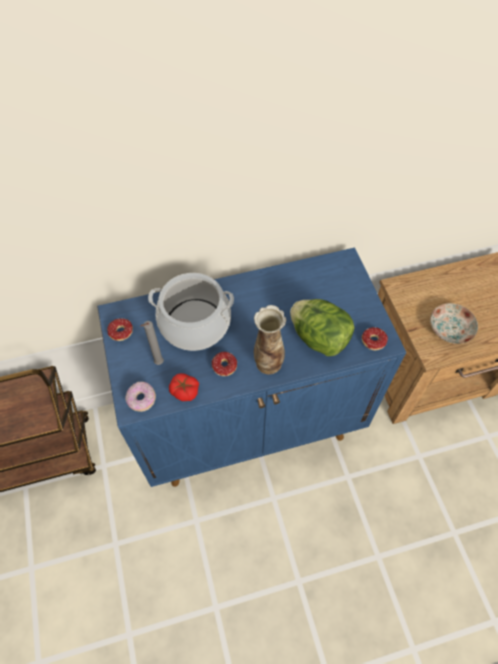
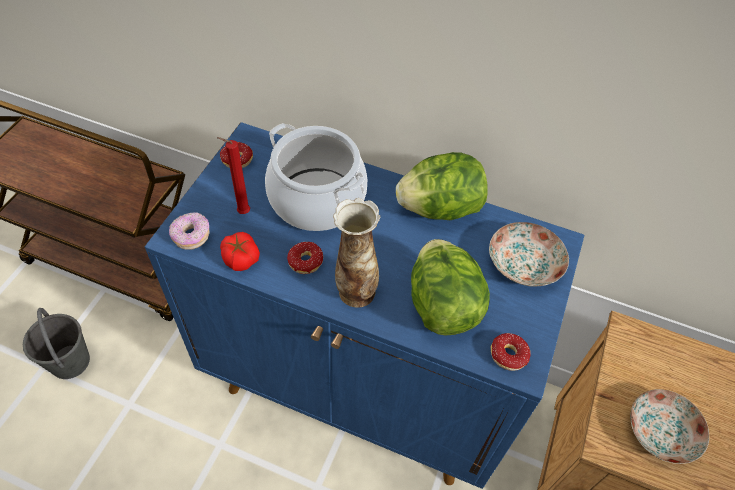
camera: 35 degrees right, 5 degrees down
(47, 550) = (70, 361): none -> grey bucket
(158, 363) = (241, 212): grey candle -> red candle
(269, 282) = (440, 208): none -> lettuce
(339, 284) = (524, 263): none -> plate

